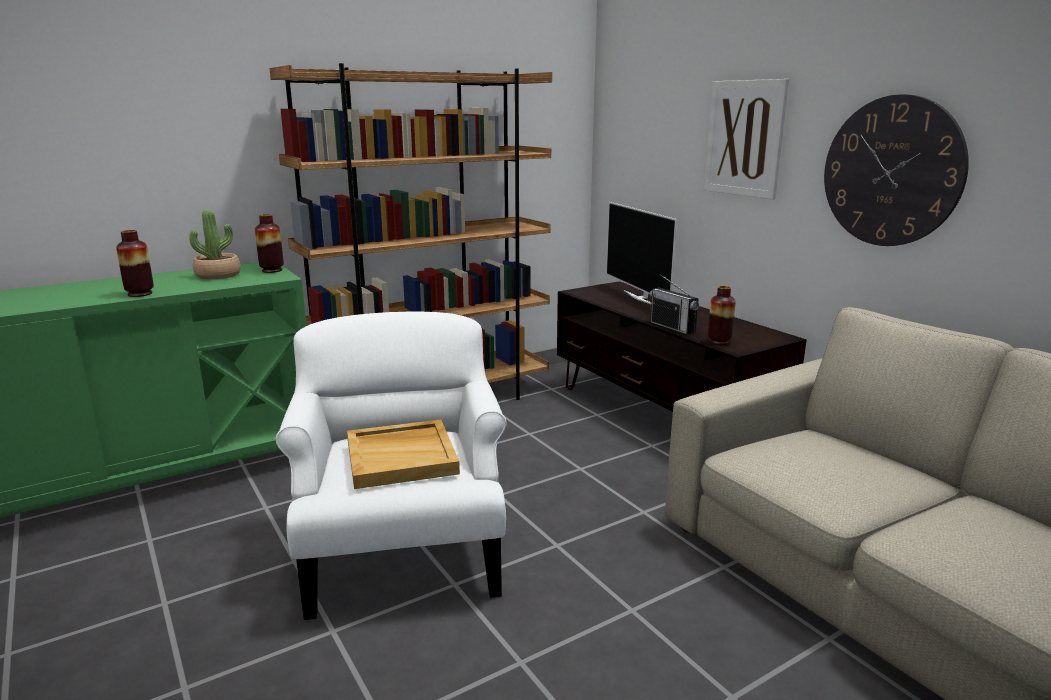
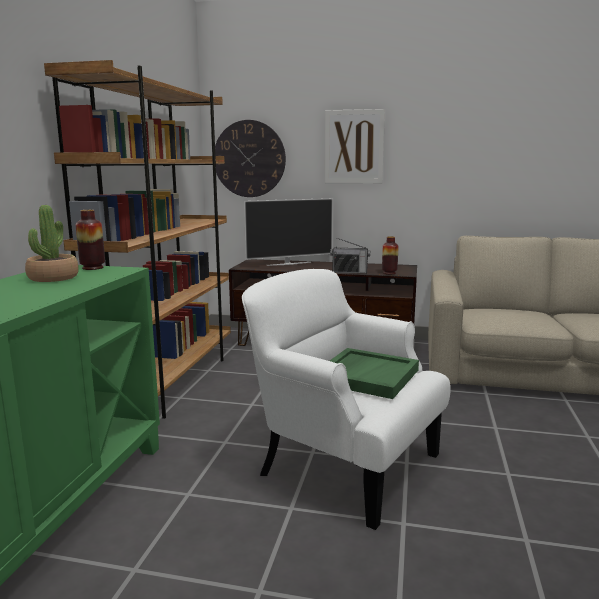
camera: 45 degrees left, 5 degrees down
(140, 294) = (37, 299): vase -> none
(402, 457) = (367, 375): beige tray -> green tray
(640, 298) = (288, 264): television -> television turned 45 degrees counterclockwise
(891, 172) = (459, 160): wall clock -> wall clock (249, 159)

